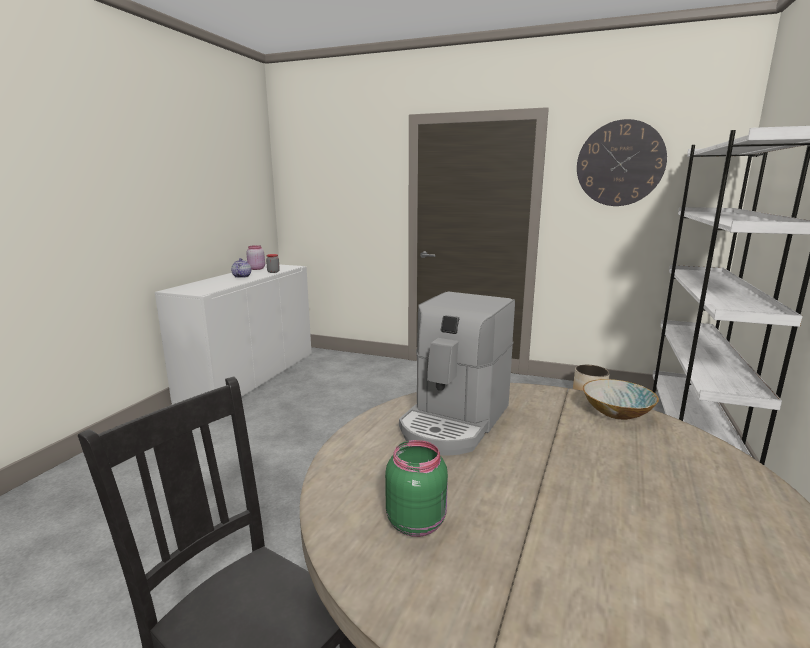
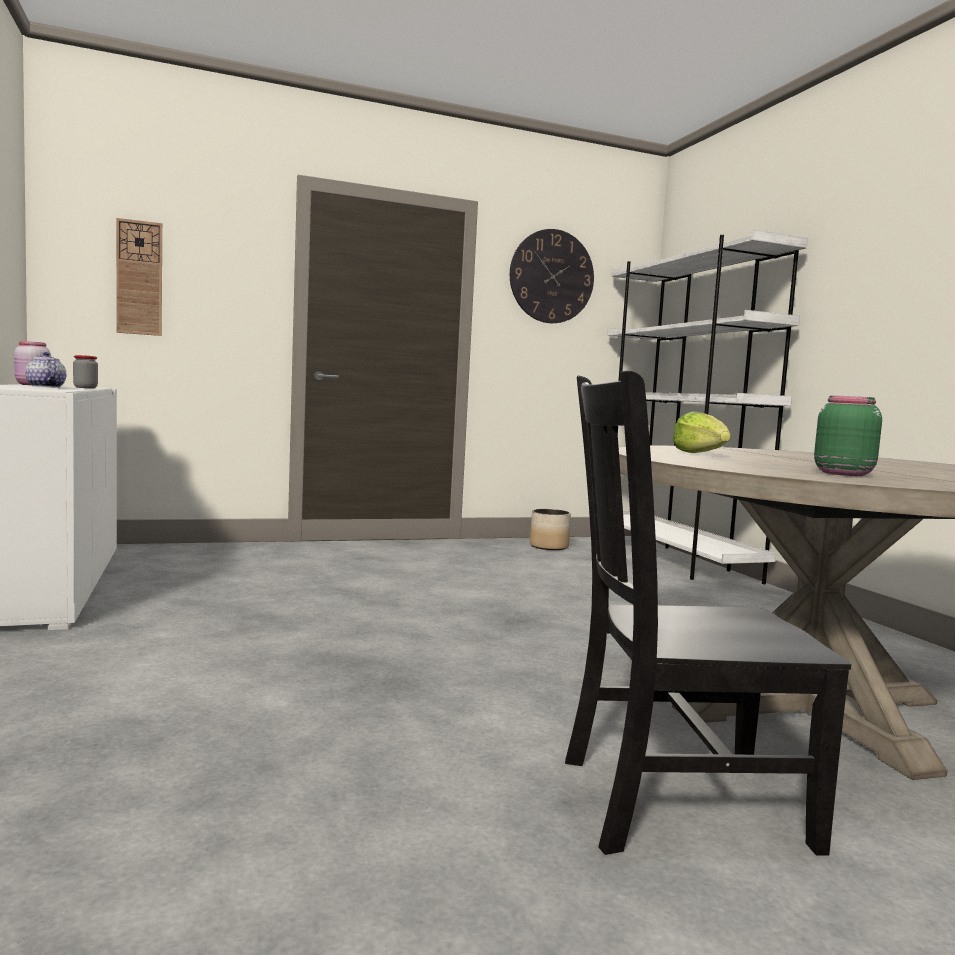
camera: 40 degrees left, 10 degrees down
(323, 197) = (139, 278): none -> wall clock
(454, 421) = (701, 454): coffee machine -> lettuce
(617, 413) = (776, 451): bowl -> none

